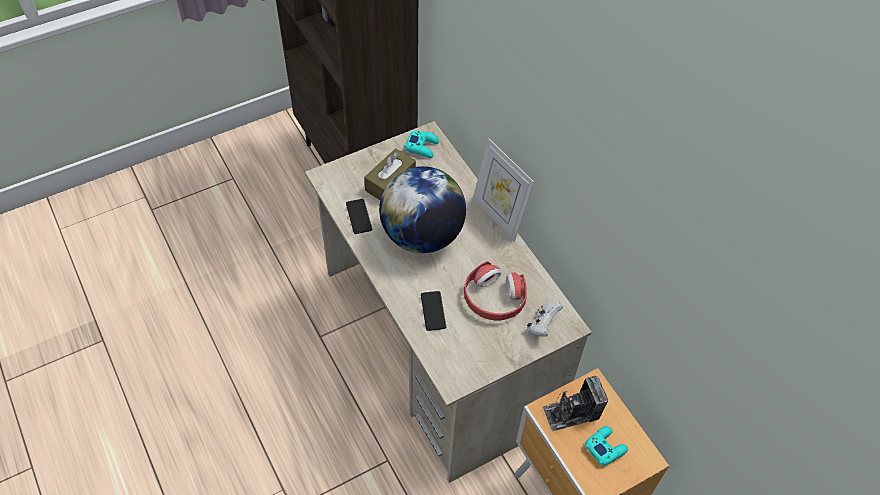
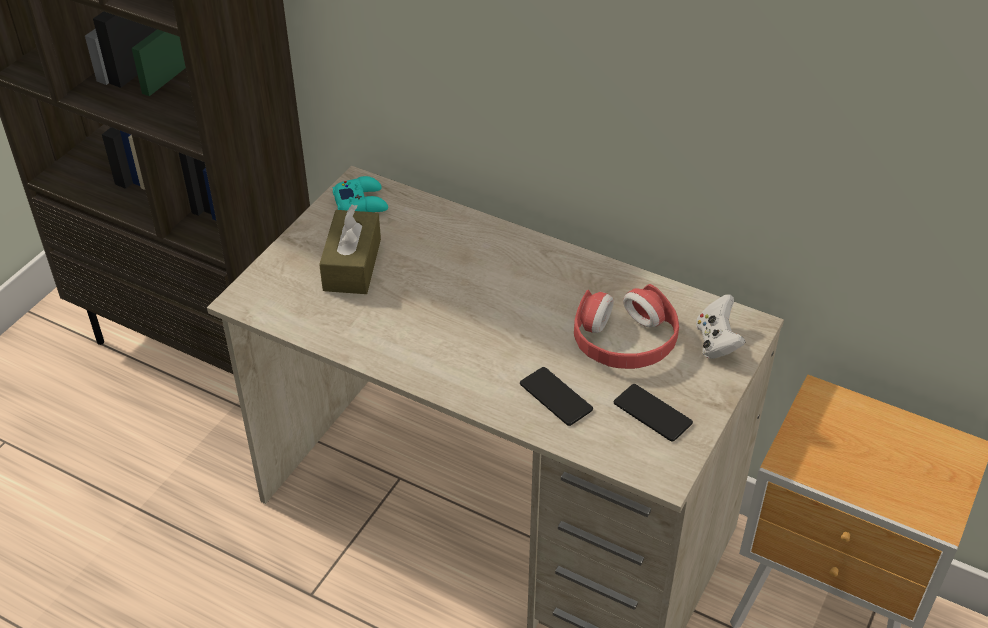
camera: 30 degrees left, 10 degrees down
(359, 216) = (342, 328): phone -> phone (652, 413)
(422, 235) = (456, 310): globe -> none
(498, 216) = (542, 240): picture frame -> none
(571, 412) = (825, 444): camera -> none
(605, 447) = (903, 463): turquoise game controller -> none

